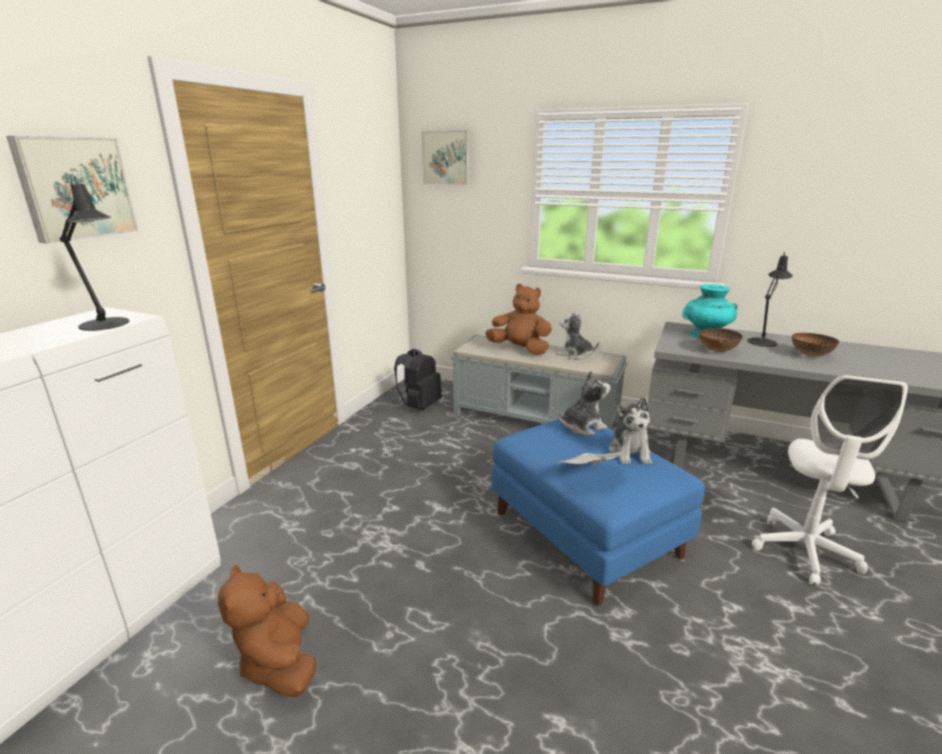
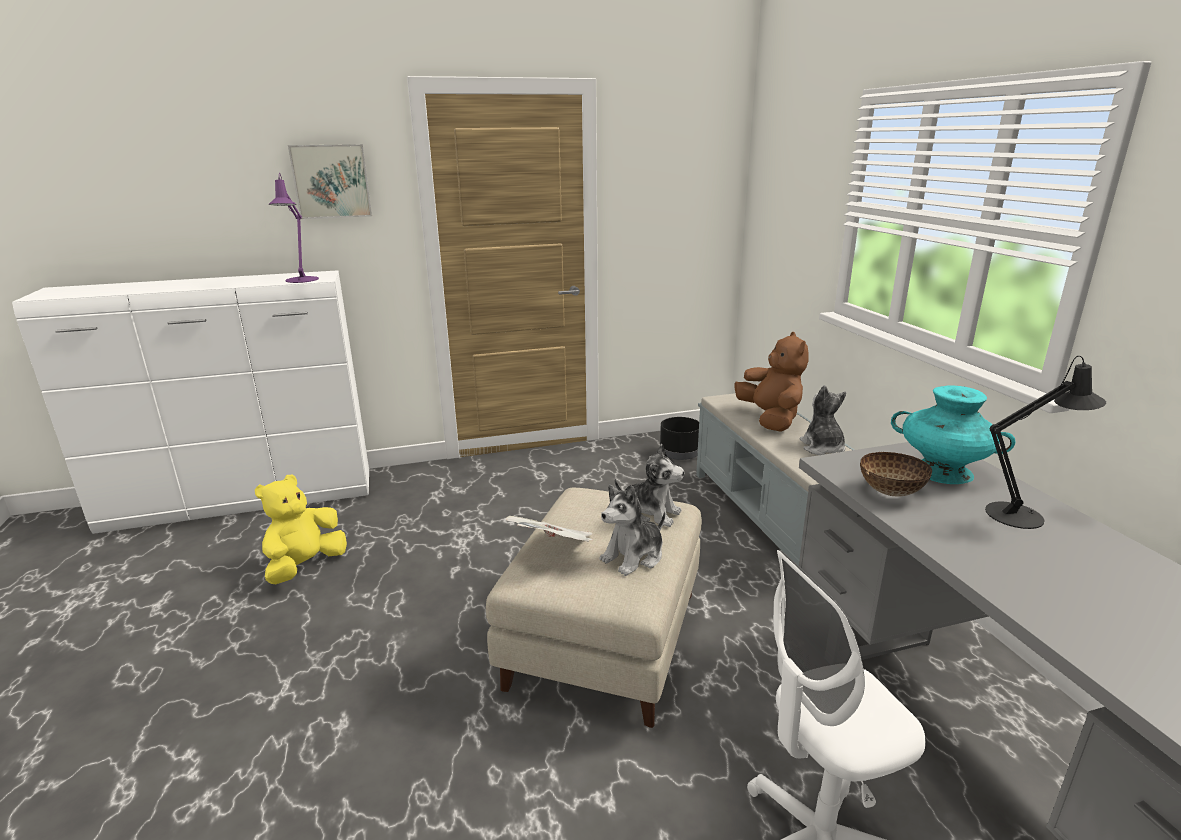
camera: 50 degrees right, 0 degrees up
(107, 325) = (300, 280): black table lamp -> purple table lamp
(279, 662) = (305, 566): brown plush toy -> yellow plush toy
(420, 406) = (680, 454): black backpack -> black planter
(447, 158) = (781, 156): picture -> none
(583, 534) = (604, 638): blue ottoman -> beige ottoman
(810, 355) = (1044, 564): bowl -> none

